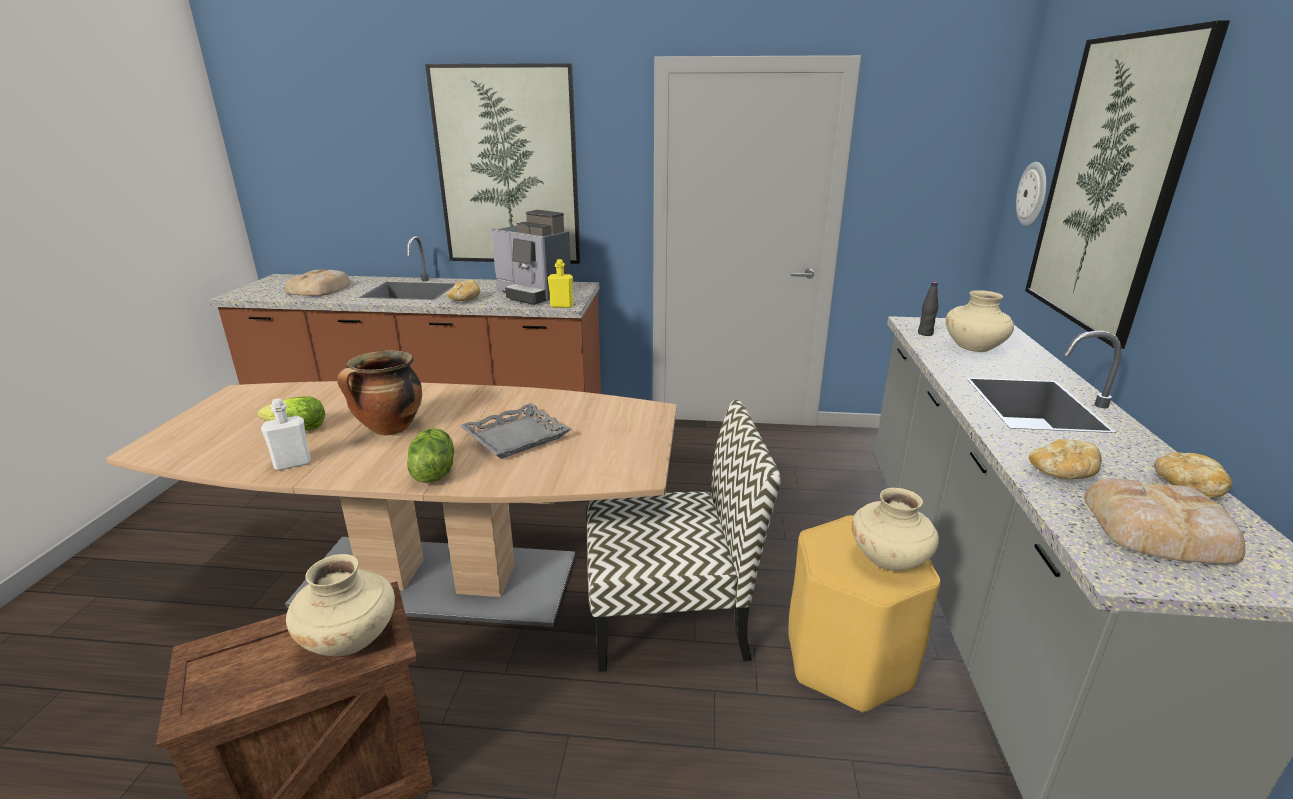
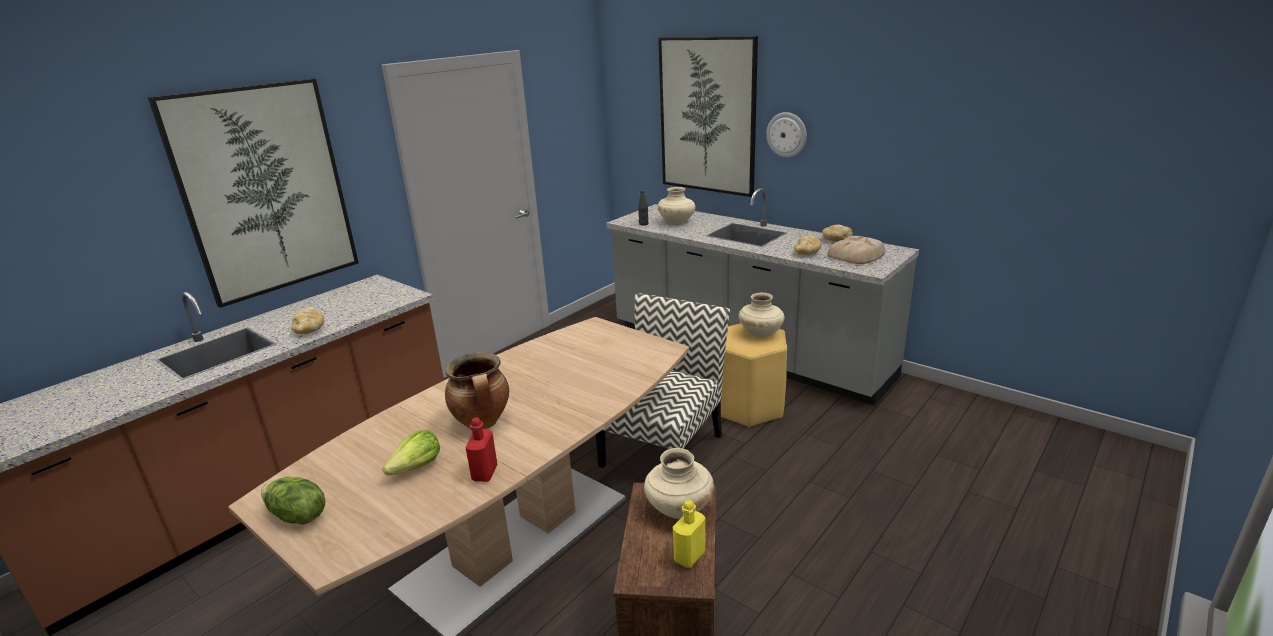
camera: 55 degrees left, 0 degrees up
(292, 463) = (485, 473): white bottle -> red bottle
(320, 289) = (94, 399): bread -> none
(433, 472) = (579, 414): lettuce -> lettuce (297, 516)
(515, 436) = (567, 376): grey tray -> none
(533, 294) = (355, 302): coffee machine -> none
(561, 306) = (408, 298): yellow bottle -> yellow bottle (689, 556)
(1033, 194) = (640, 126): wall clock -> wall clock (787, 134)

